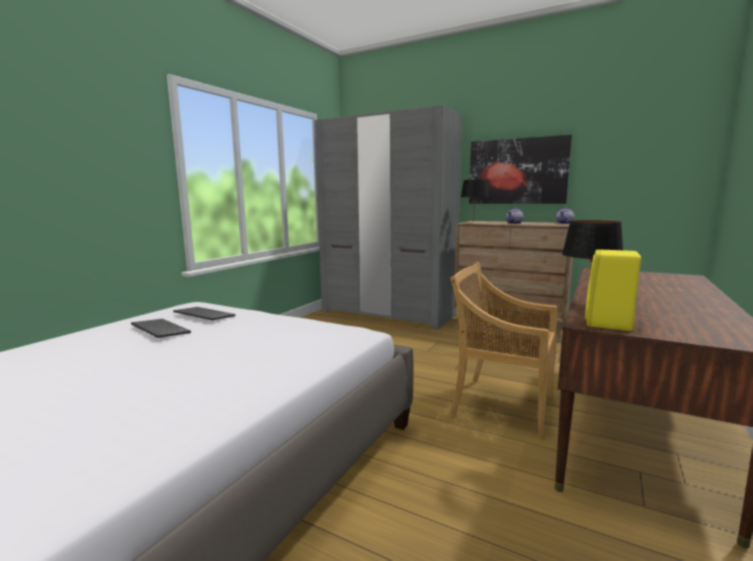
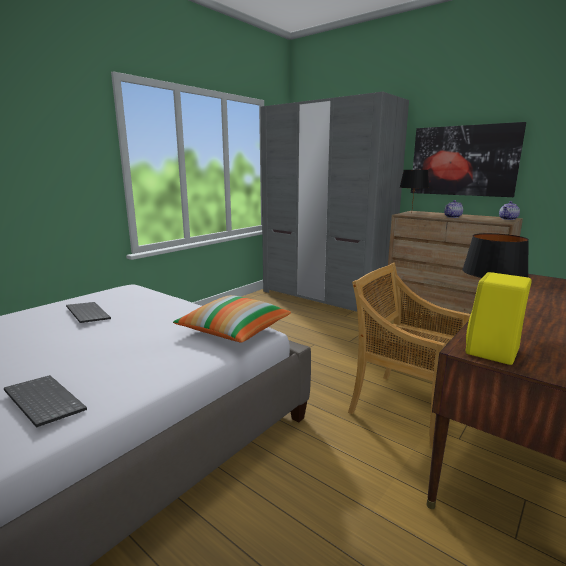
camera: 10 degrees right, 5 degrees up
(202, 315) = (129, 300): keyboard -> keyboard (42, 402)
(337, 334) = (234, 331): none -> pillow

